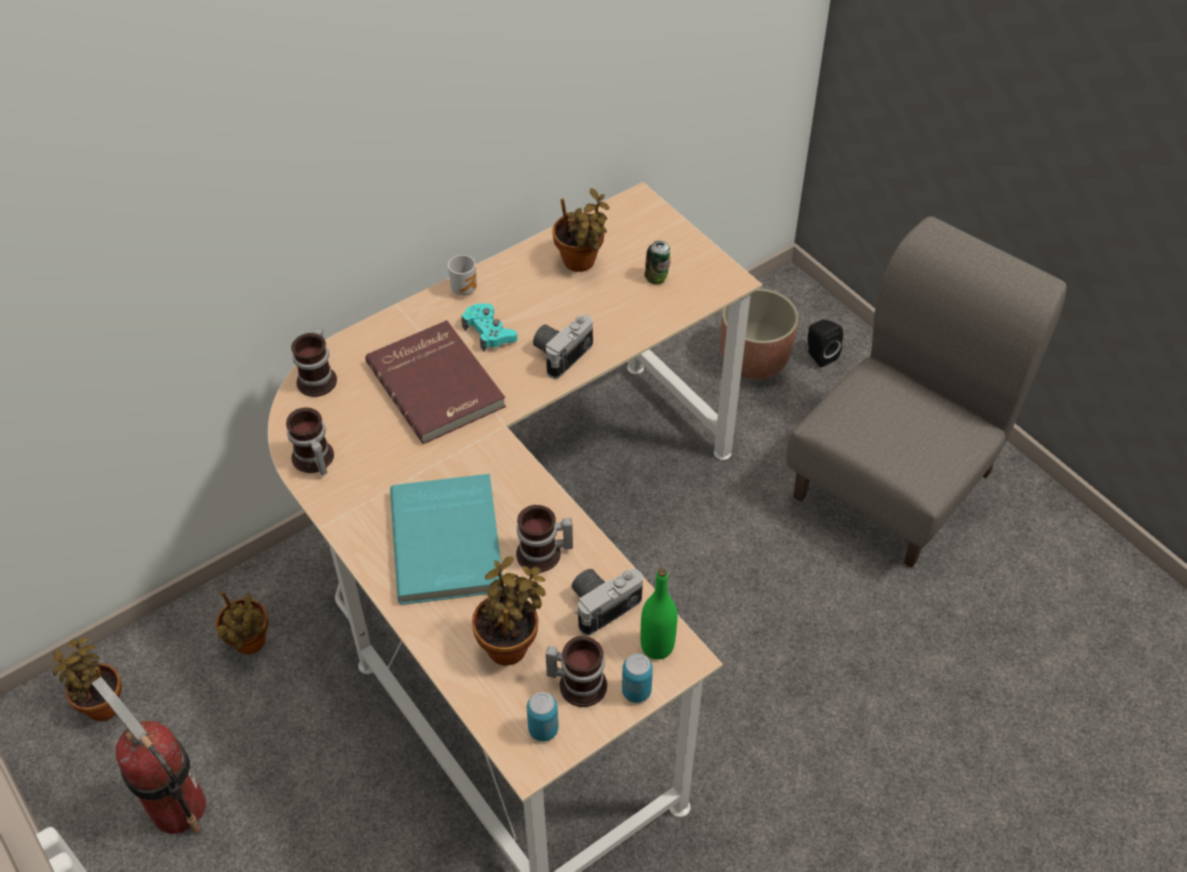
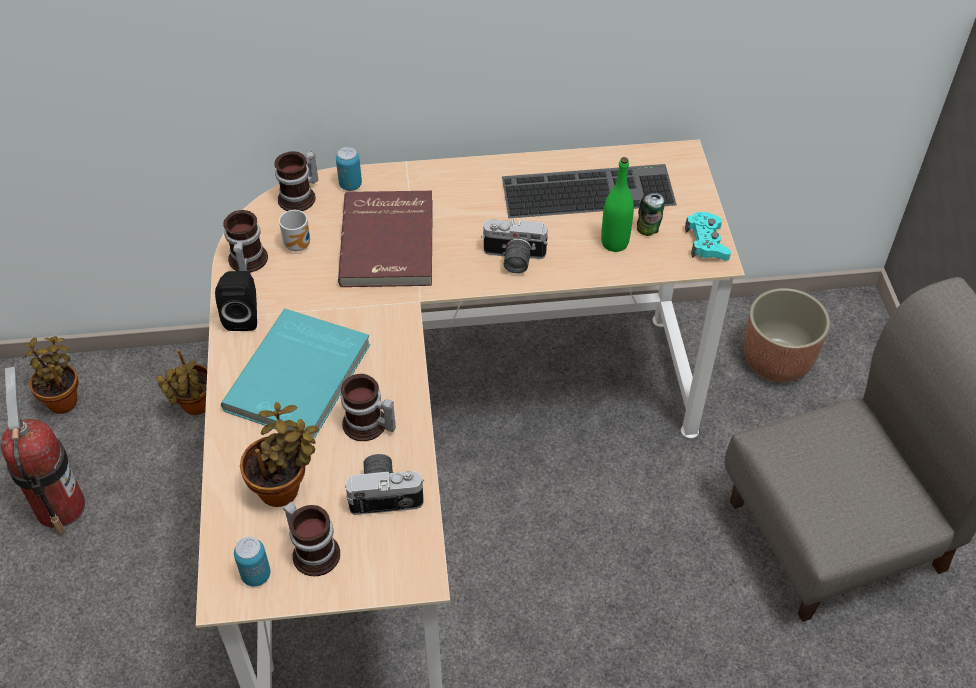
camera: 30 degrees right, 0 degrees up
(465, 289) = (472, 171): mug -> mug (300, 244)
(489, 332) = (465, 216): turquoise game controller -> turquoise game controller (706, 242)
(561, 352) = (513, 259): camera -> camera turned 150 degrees counterclockwise
(581, 263) = (589, 189): potted plant -> keyboard
(636, 691) = (356, 584): can -> can (350, 185)
(657, 646) = (404, 554): green bottle -> green bottle (614, 243)
(819, 355) = (844, 383): black speaker -> black speaker (243, 316)

